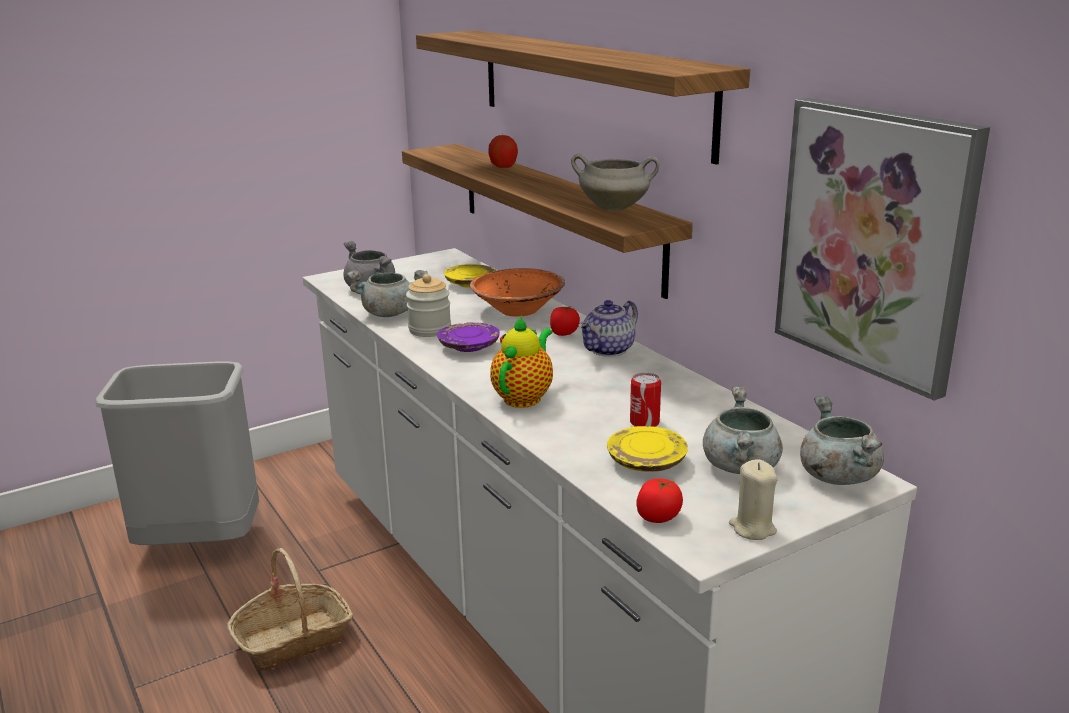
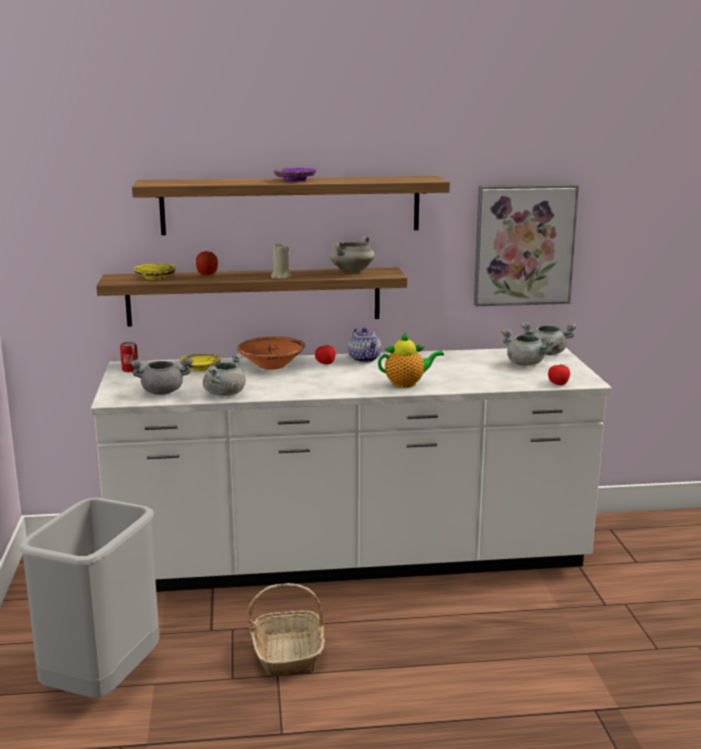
camera: 65 degrees left, 5 degrees down
(430, 329) = (272, 388): jar -> none
(468, 347) = (316, 384): purple plate -> purple plate (295, 180)
(524, 397) = (407, 384): teapot -> teapot turned 120 degrees clockwise
(644, 422) = (464, 369): can -> can (130, 370)
(647, 462) = (506, 376): yellow plate -> yellow plate (155, 277)
(752, 528) = (579, 372): beige candle -> beige candle (281, 277)

